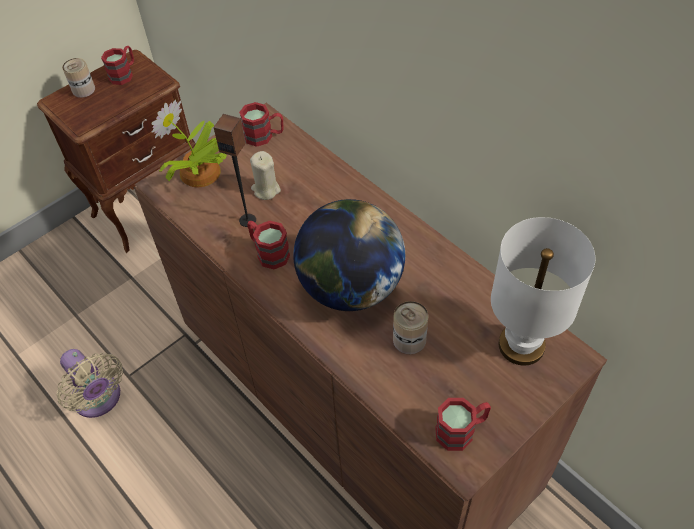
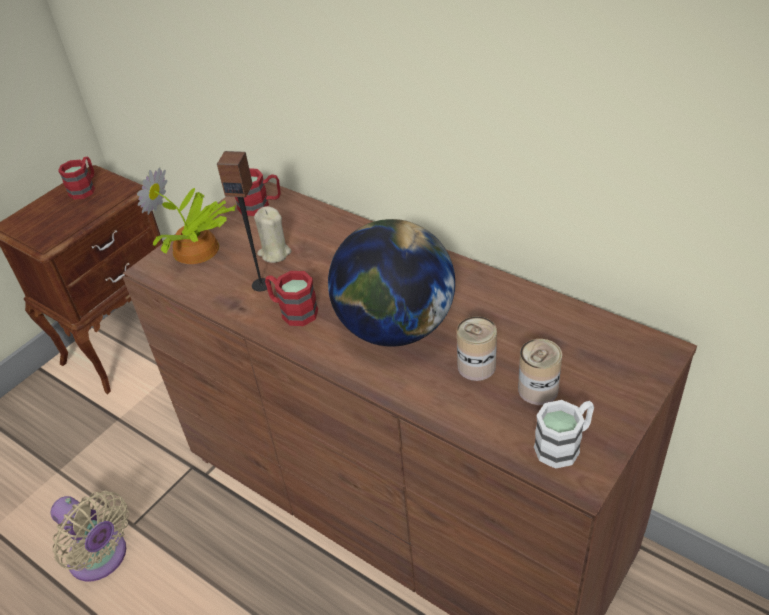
camera: 10 degrees left, 10 degrees down
(83, 89) = (41, 209): can -> can (538, 389)
(461, 430) = (564, 444): red mug -> white mug
(522, 346) = (602, 349): white table lamp -> none

